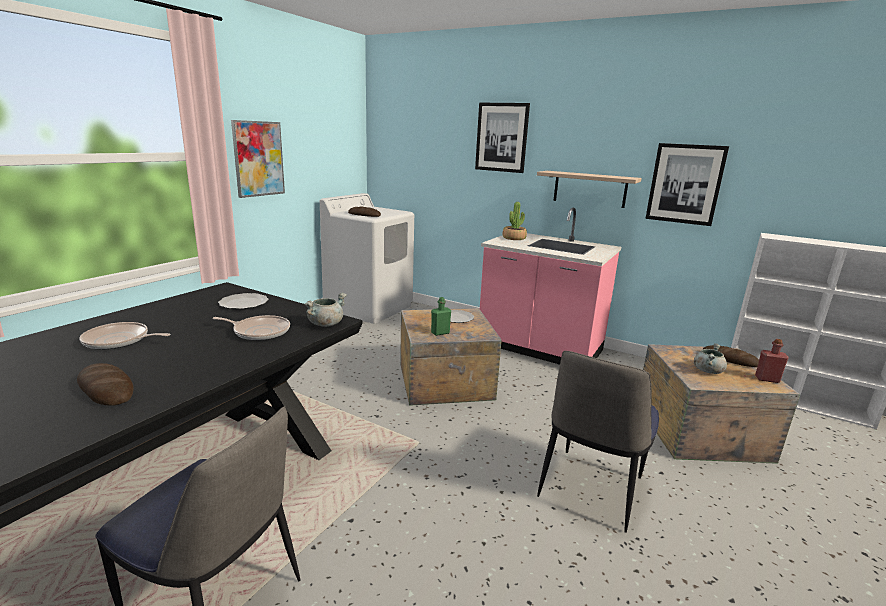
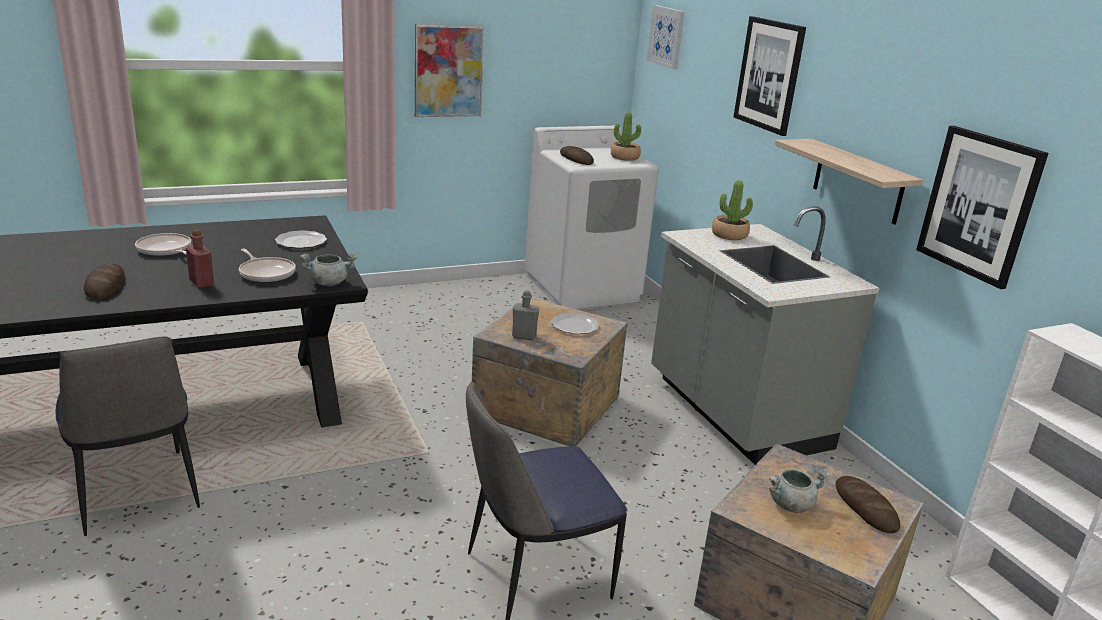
camera: 35 degrees right, 5 degrees up
(388, 210) = (625, 157): none -> potted plant
(396, 127) = (666, 36): none -> picture
(440, 333) = (524, 336): green bottle -> grey bottle
(539, 349) = (735, 413): pink counter -> grey counter
(767, 379) = (864, 551): red bottle -> red bottle (201, 283)

